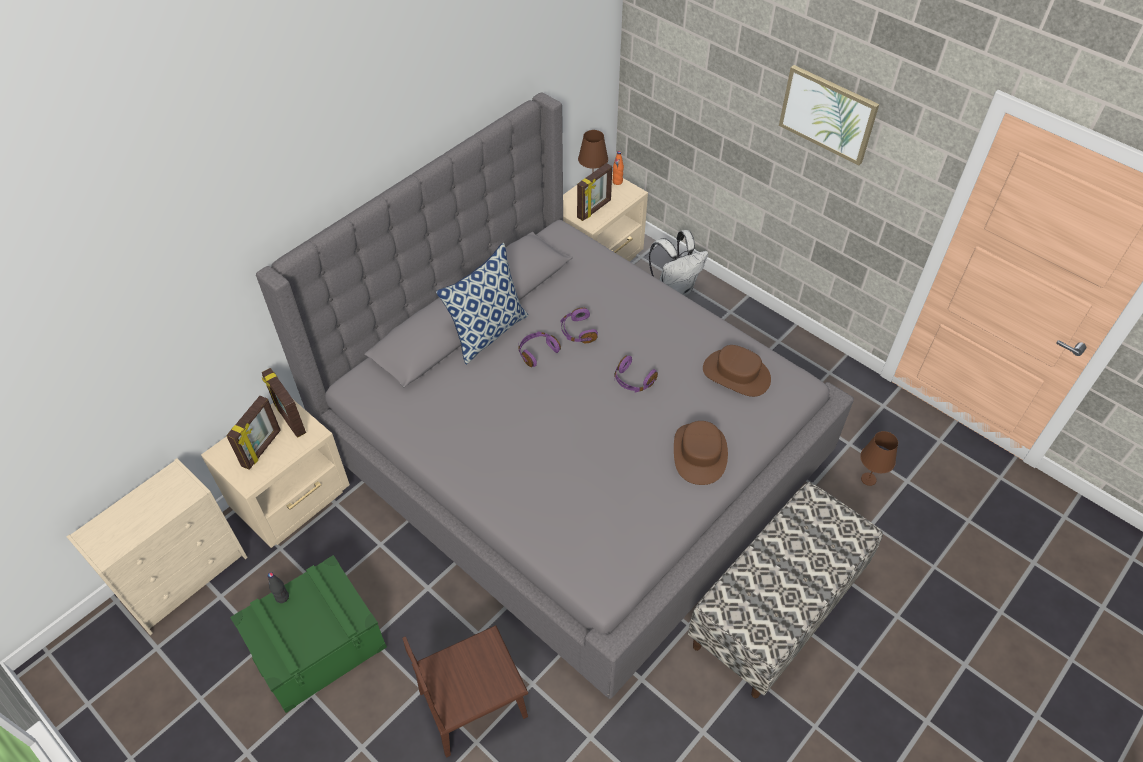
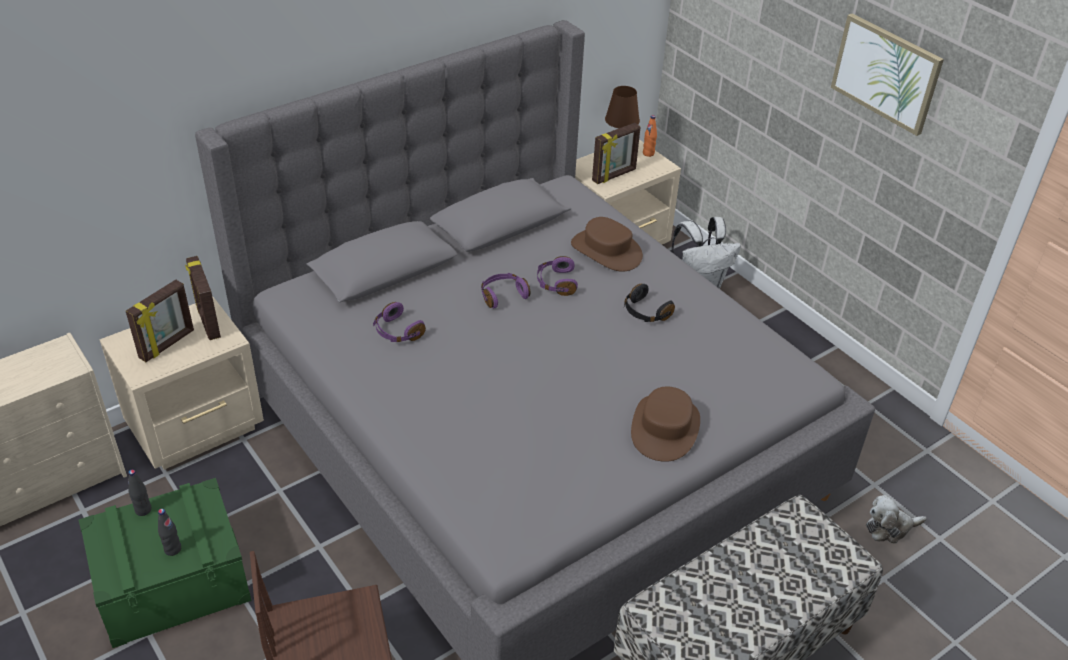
camera: 10 degrees right, 10 degrees down
(318, 627) = (173, 549): none -> black bottle
(488, 332) = (453, 267): pillow -> none
(633, 381) = (606, 341): purple headphones -> purple headphones (397, 332)
(657, 347) = (645, 312): none -> black headphones
(736, 374) = (733, 354): brown hat -> brown hat (606, 250)
(868, 479) = (890, 528): brown table lamp -> plush toy

